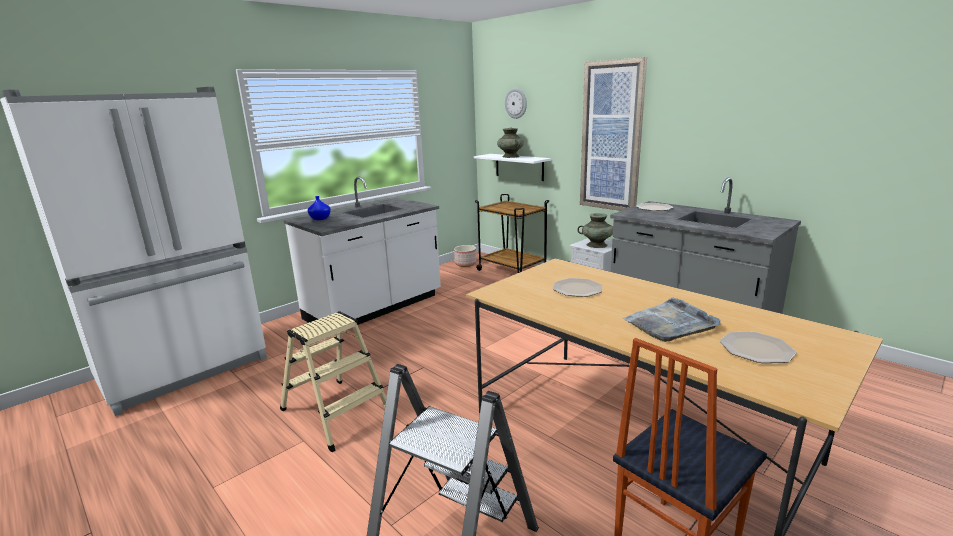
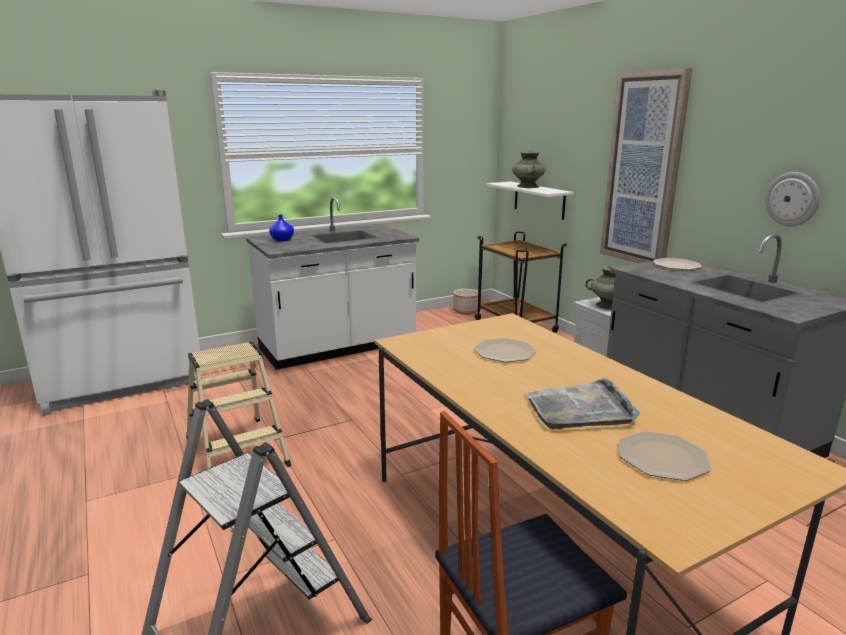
camera: 15 degrees right, 0 degrees up
(516, 103) = (541, 121): wall clock -> wall clock (792, 199)

